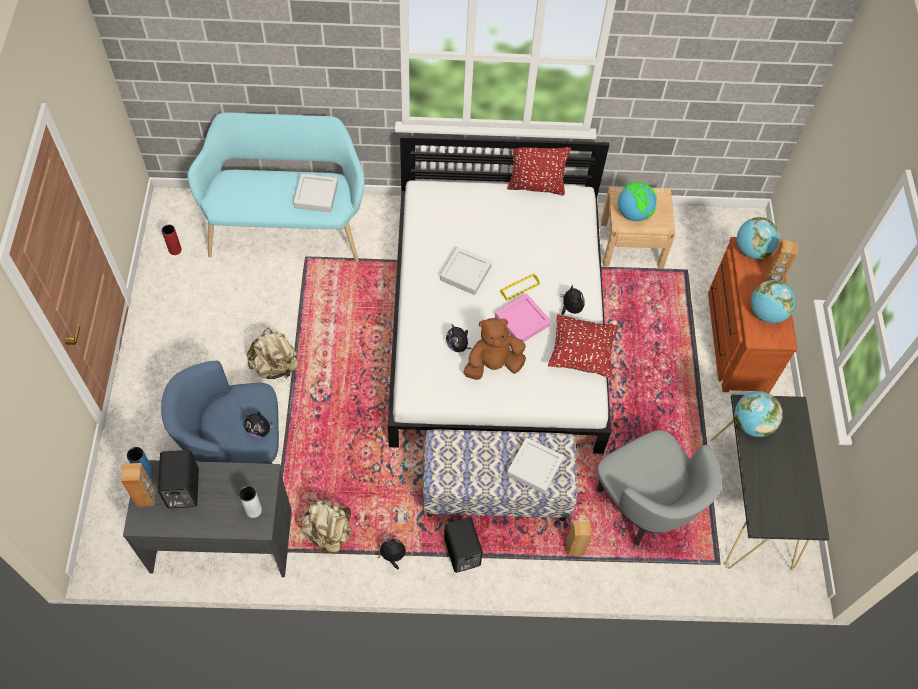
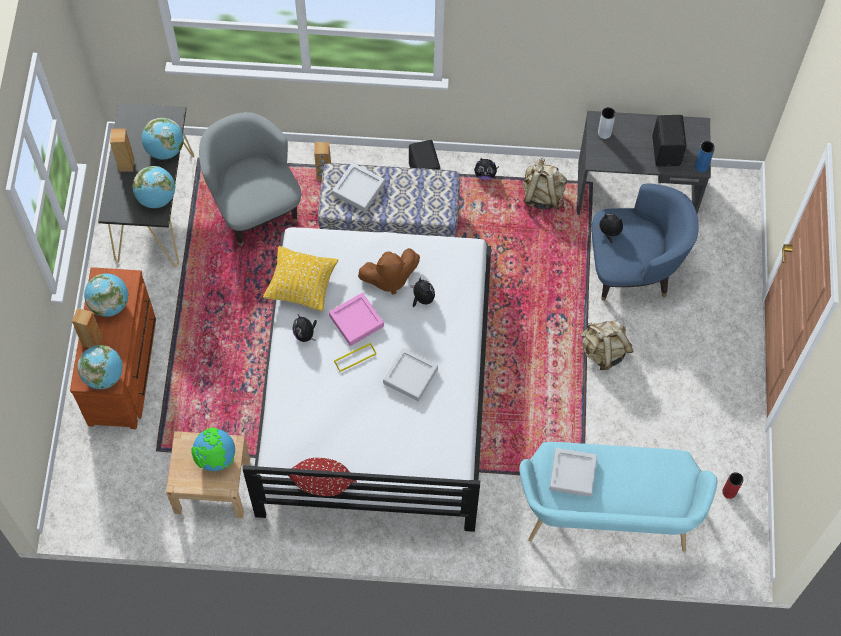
camera: 175 degrees left, 5 degrees up
(146, 497) = (696, 145): brown speaker -> brown speaker (126, 164)
(581, 354) = (301, 286): red pillow -> yellow pillow
(758, 480) = (165, 150): none -> globe

